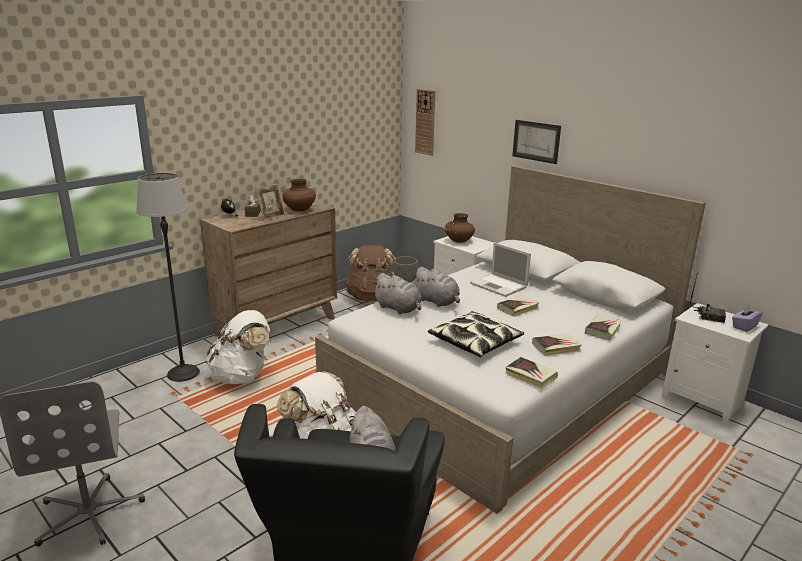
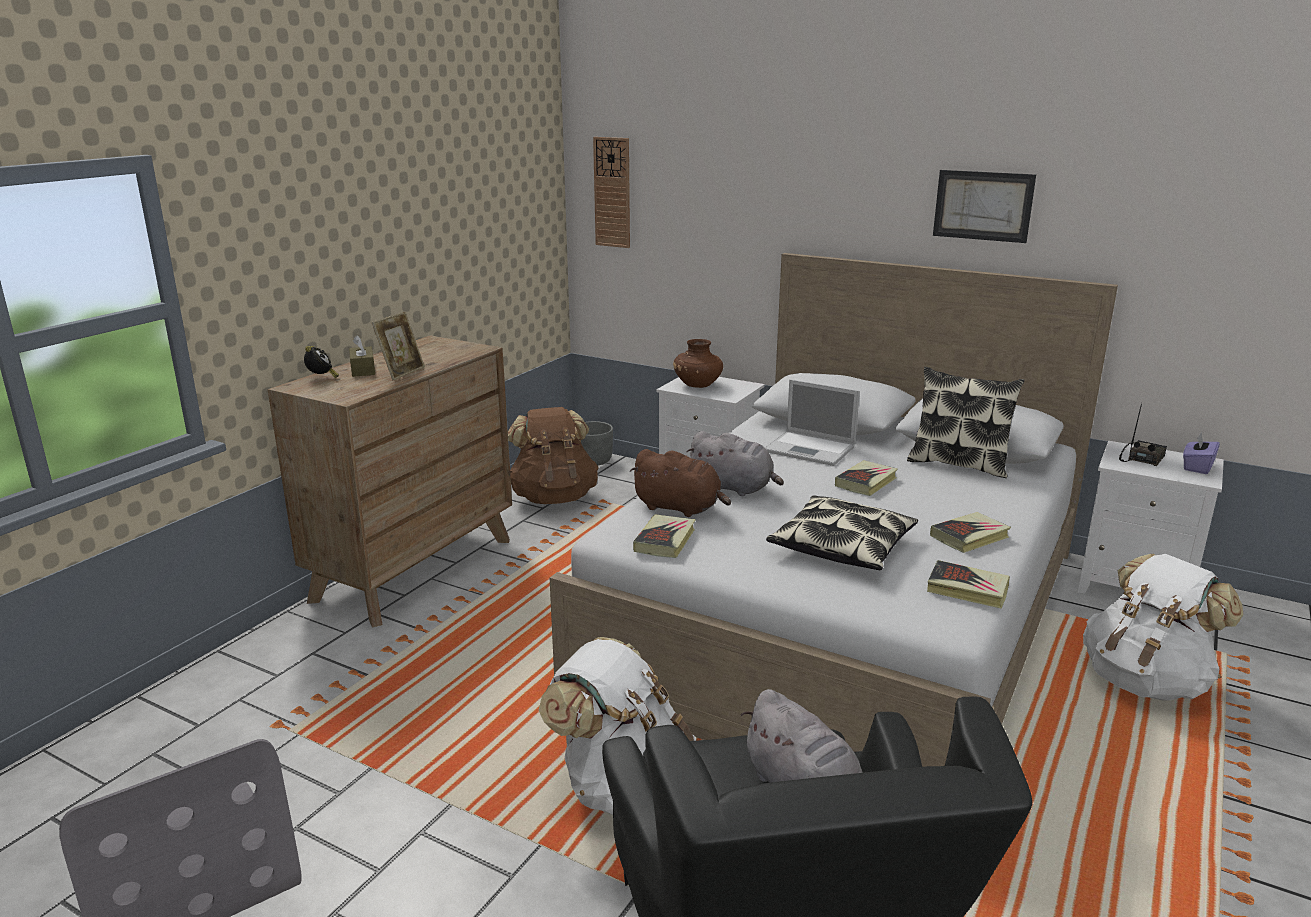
camera: 15 degrees left, 0 degrees up
(183, 373) = (280, 682): floor lamp -> none
(242, 377) = (397, 670): white backpack -> white backpack (1145, 681)
(299, 209) = (442, 356): brown vase -> none
(399, 309) = (680, 508): grey plush toy -> brown plush toy
(536, 141) = (821, 210): picture -> picture (983, 205)
(584, 305) = (958, 464): none -> pillow
(602, 330) = (1014, 499): book -> book (665, 541)
(709, 316) = (1141, 458): radio -> radio turned 60 degrees counterclockwise

